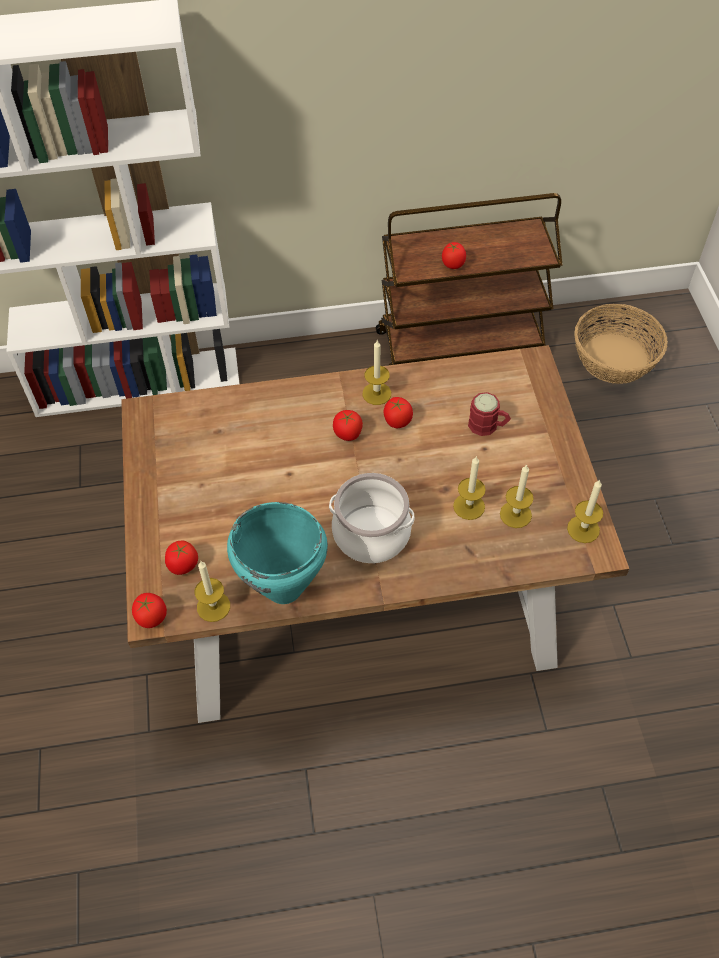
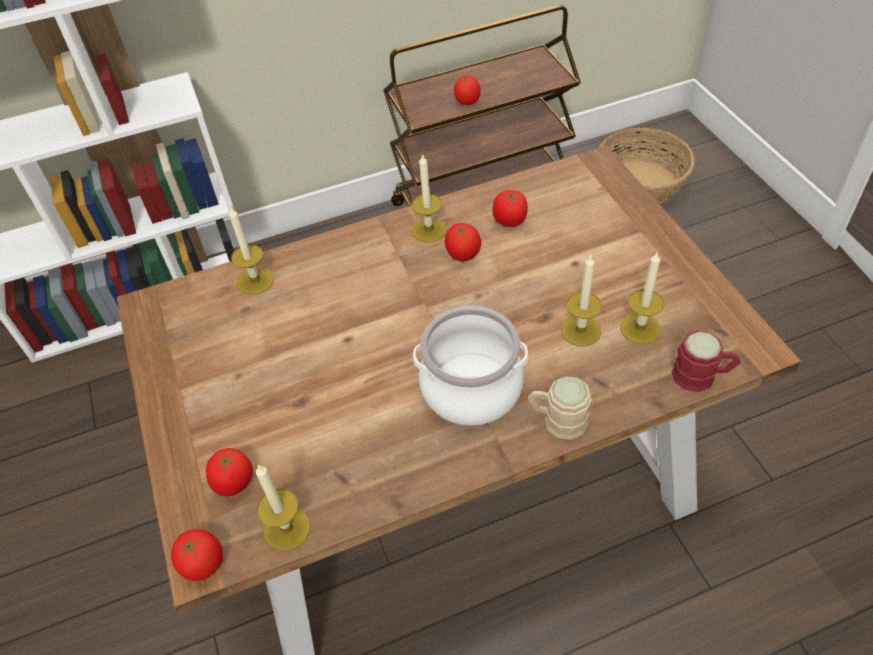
camera: 10 degrees left, 5 degrees down
(284, 589) = (378, 483): turquoise cooking pot -> none
(347, 434) = (407, 280): tomato -> tomato (509, 221)
(427, 572) = (557, 420): none -> beige mug
(488, 426) = (570, 239): red mug -> red mug (701, 376)
(583, 529) = (727, 327): candle -> candle (255, 281)

